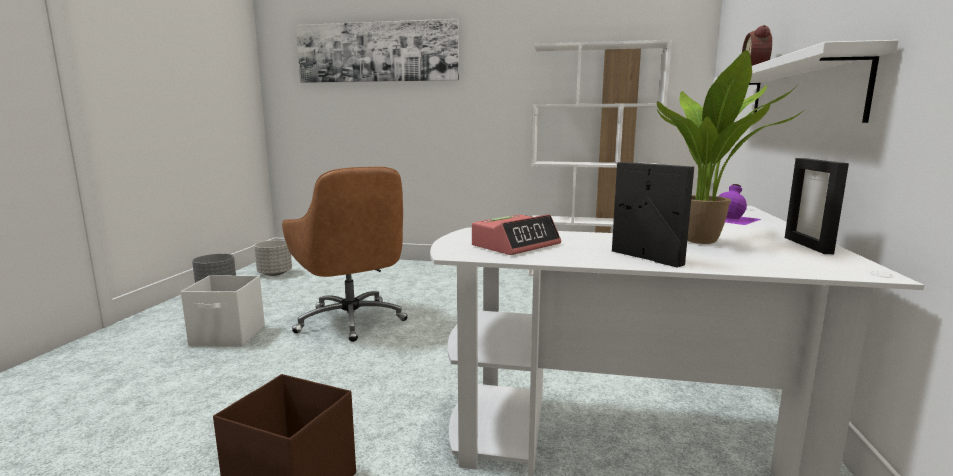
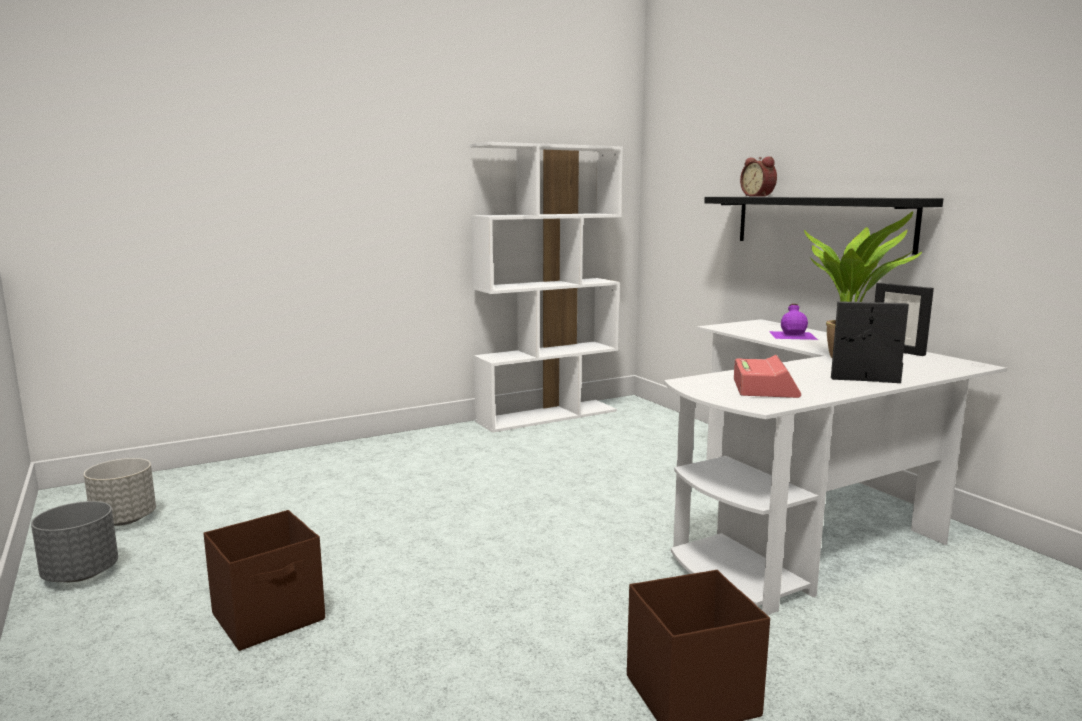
camera: 40 degrees left, 0 degrees up
(229, 336) = (270, 617): white storage box -> brown storage box
(350, 321) = (398, 541): brown office chair -> none
(377, 52) = (236, 134): picture -> none
(801, 93) = (820, 222): white shelf -> black shelf

